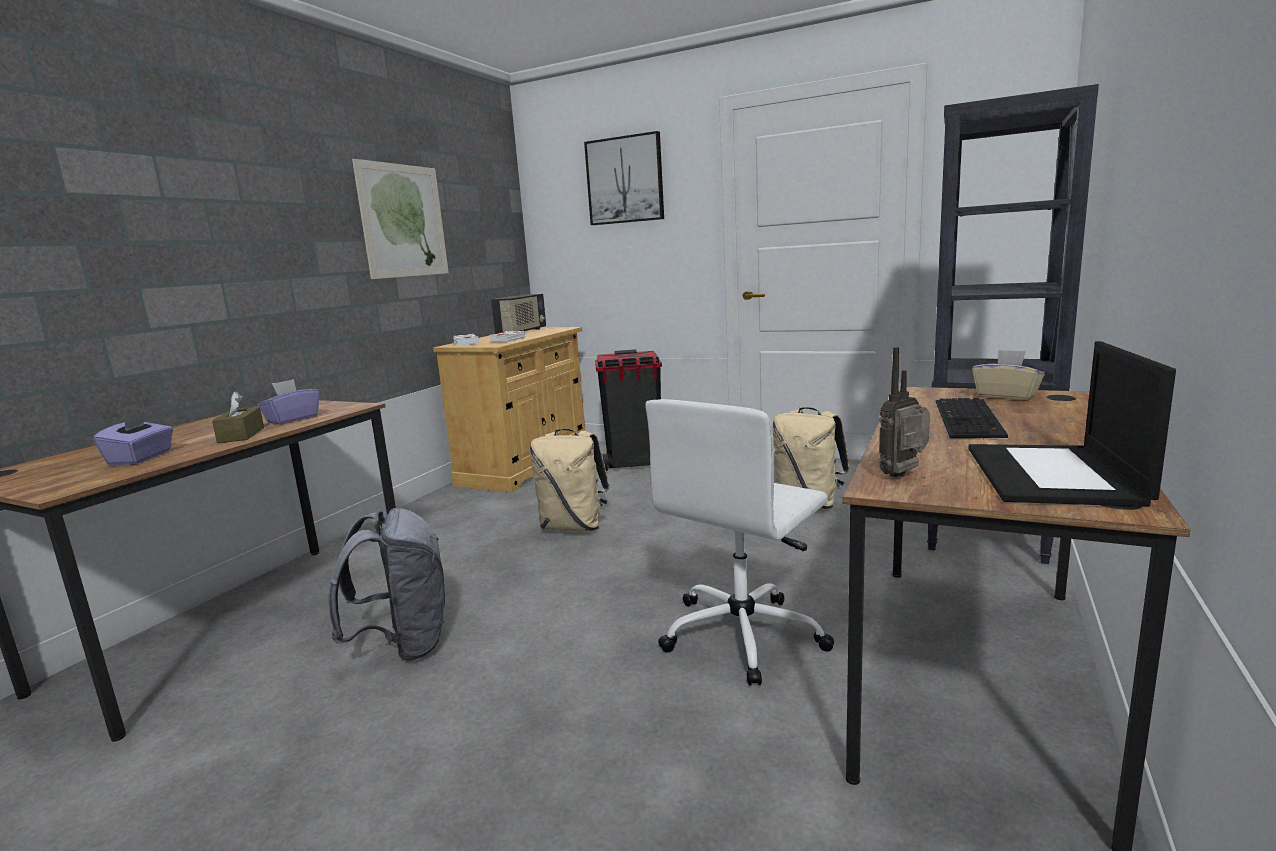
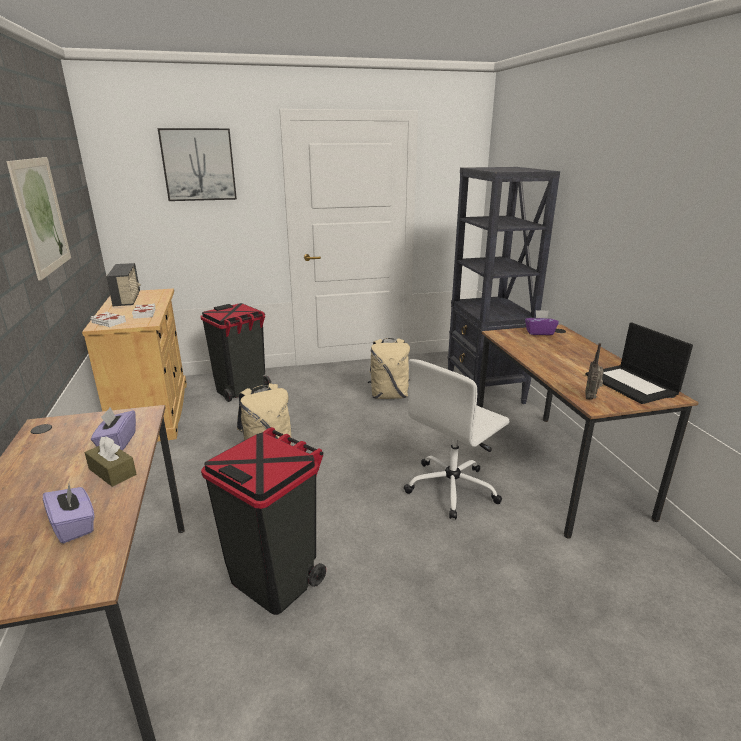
camera: 40 degrees left, 10 degrees up
(404, 645) = (274, 579): grey backpack -> black trash can
(744, 634) = (452, 488): white office chair -> white office chair turned 45 degrees clockwise
(970, 419) = (553, 353): keyboard -> none
(1006, 395) = (539, 332): beige tissue box -> purple tissue box

